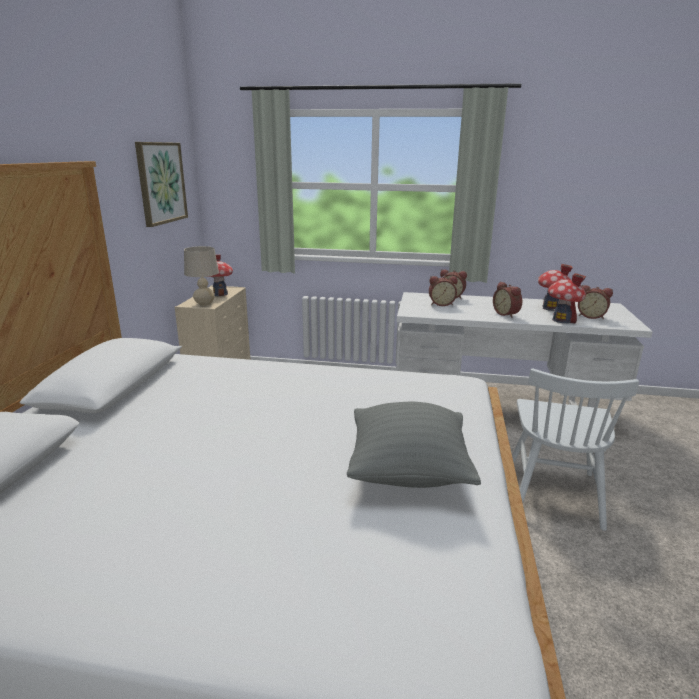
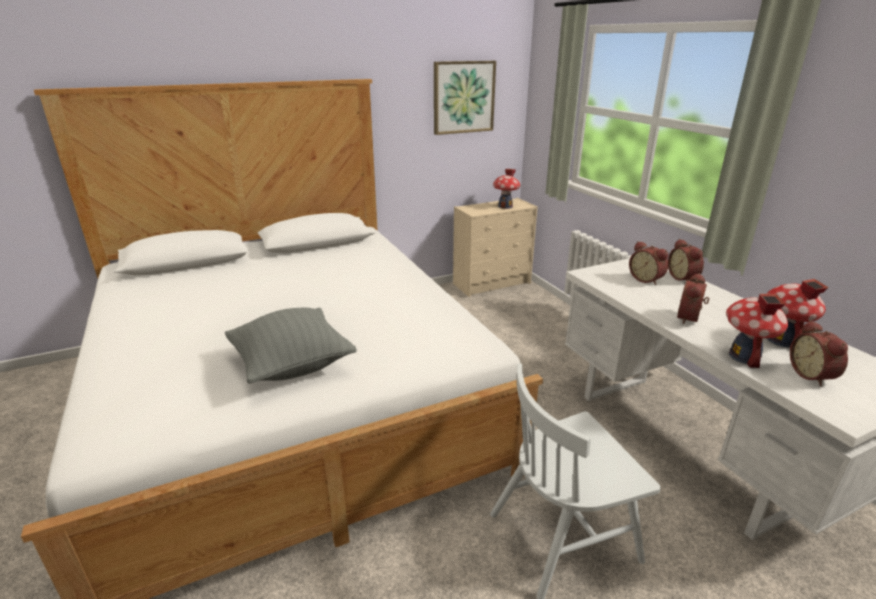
camera: 55 degrees right, 5 degrees up
(204, 304) = (476, 210): beige table lamp -> none

